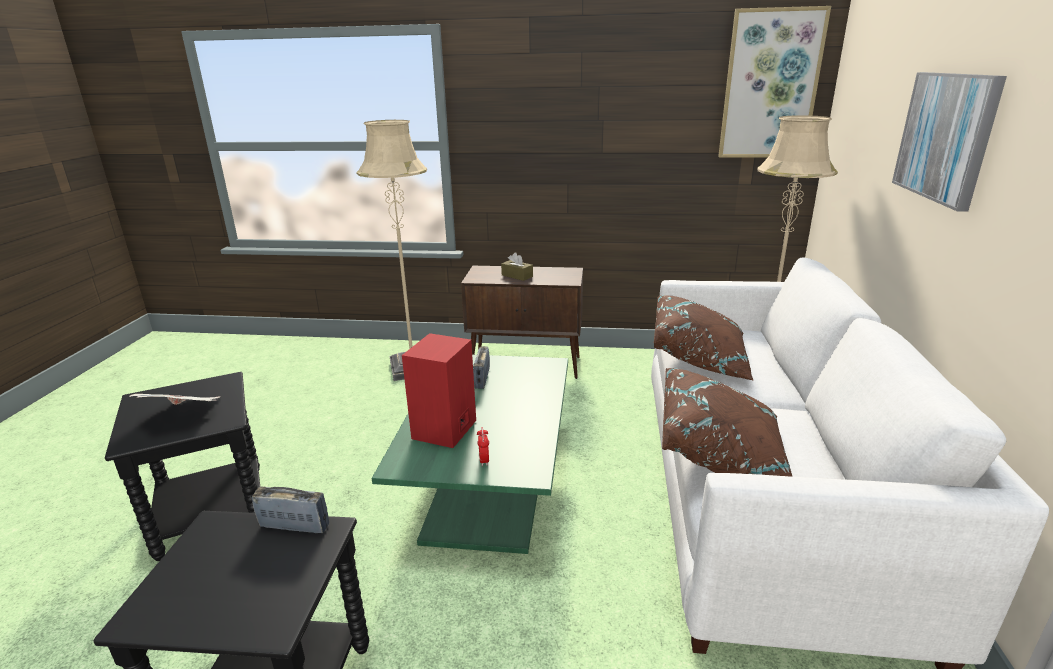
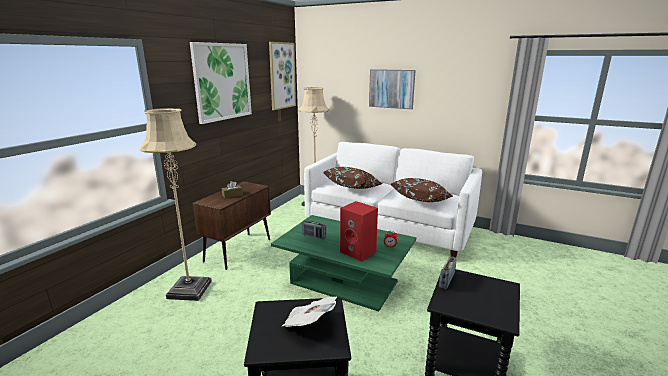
camera: 70 degrees left, 5 degrees down
(585, 90) = (222, 82): none -> picture

